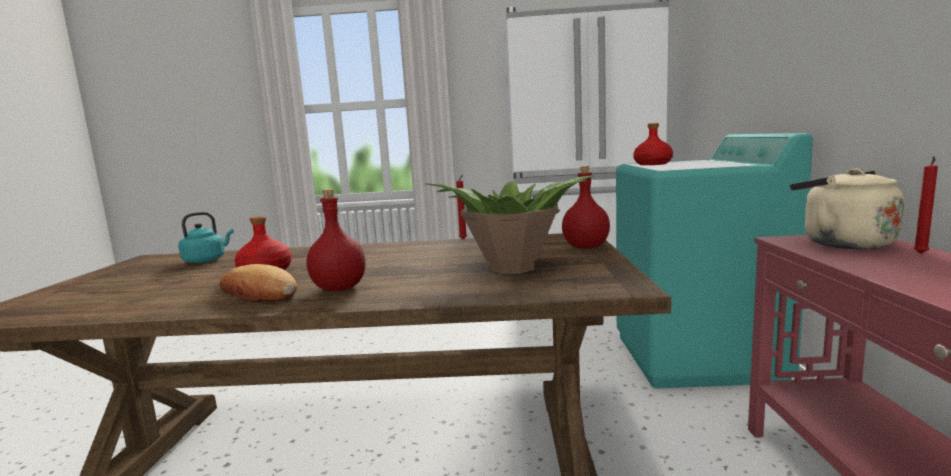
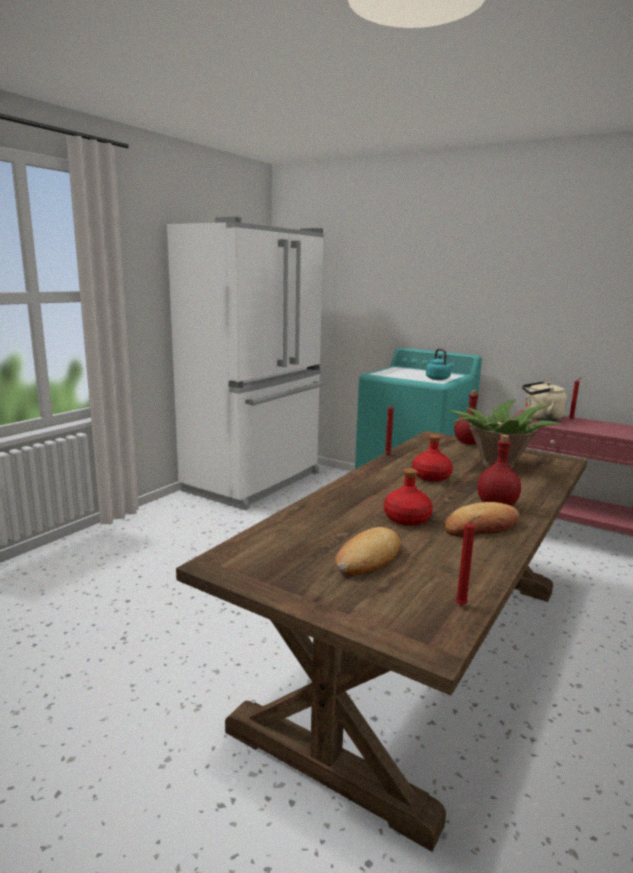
camera: 60 degrees left, 5 degrees up
(48, 315) = (463, 605): none -> red candle
(161, 279) = (368, 558): none -> bread
(207, 260) = (299, 535): turquoise kettle -> turquoise kettle (436, 378)
(653, 164) = (393, 374): red bottle -> red bottle (431, 476)

